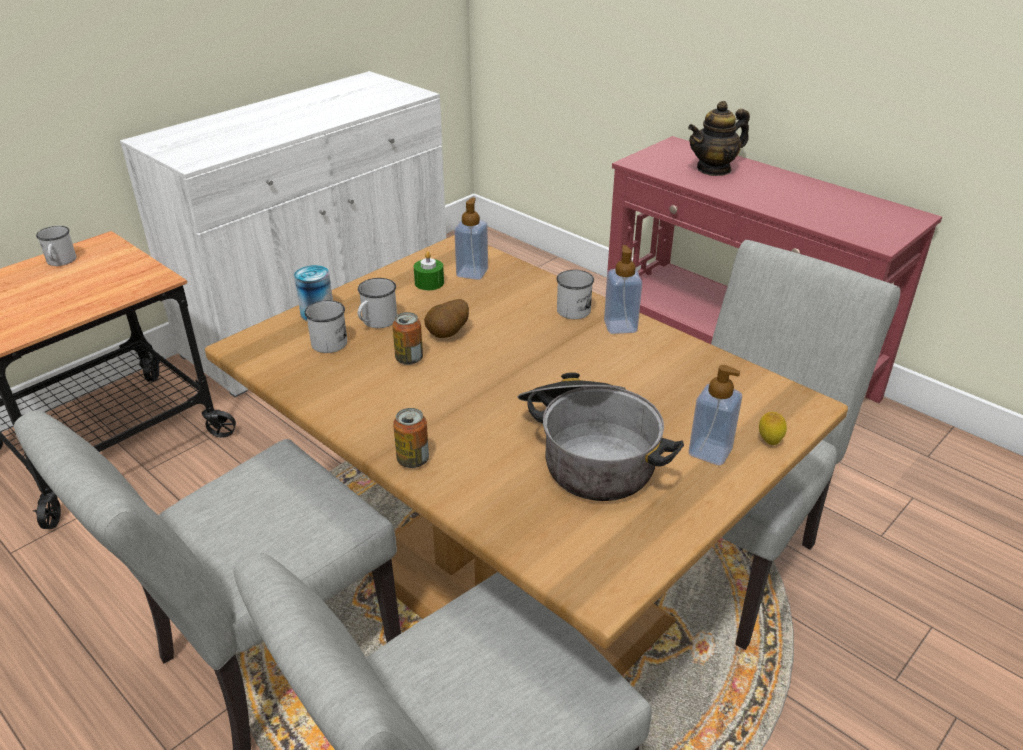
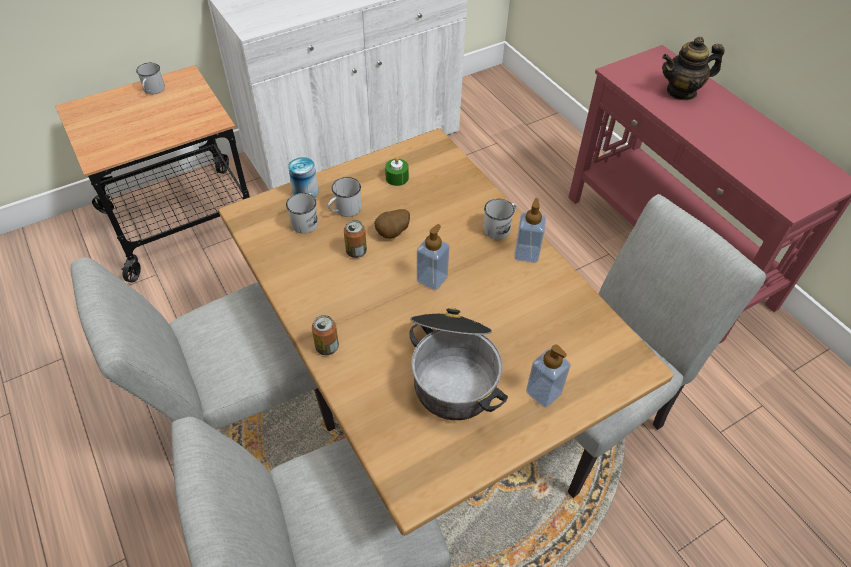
camera: 15 degrees right, 15 degrees up
(472, 273) = (433, 174): soap dispenser -> soap dispenser (432, 279)
(769, 442) = (593, 394): lemon -> none

